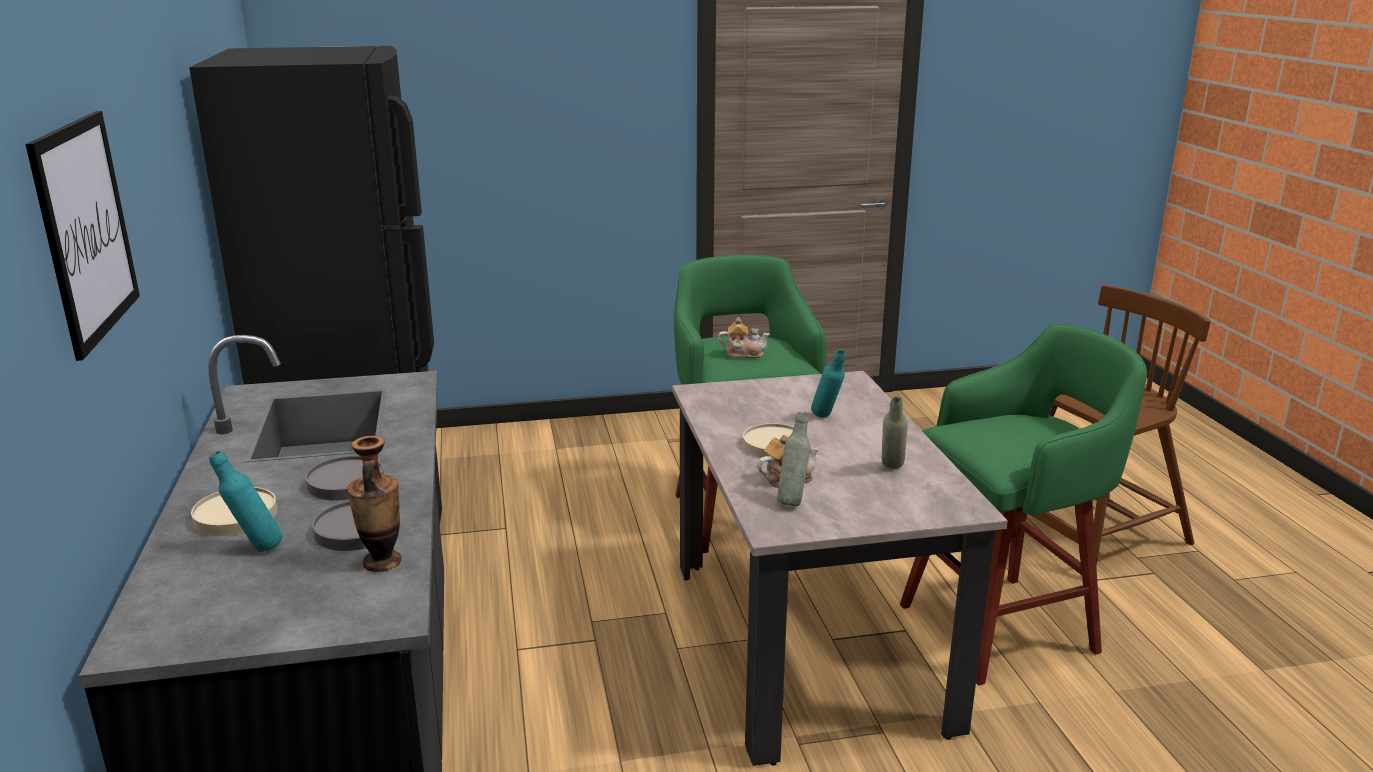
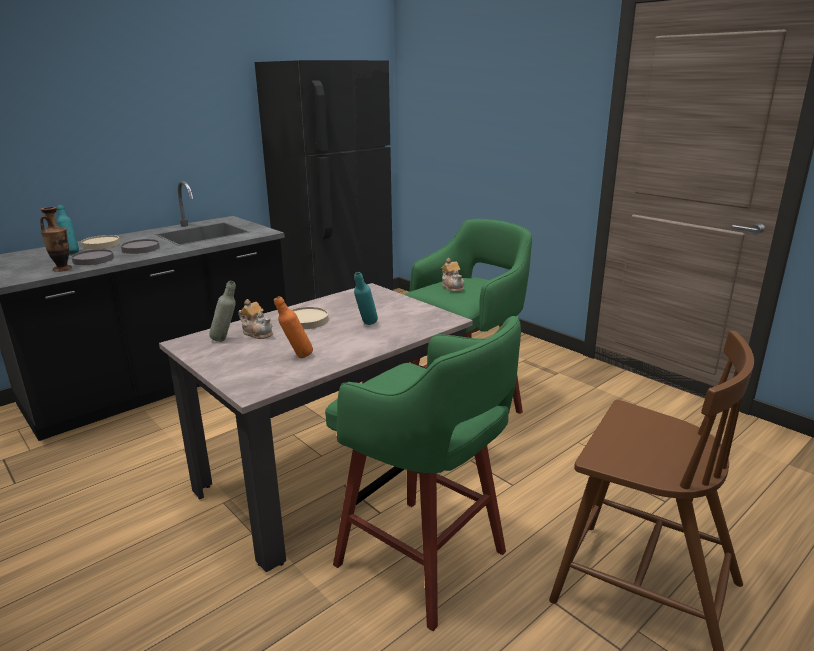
camera: 60 degrees right, 0 degrees up
(86, 229) = (72, 107): picture -> none
(891, 470) = (296, 357): grey bottle -> orange bottle

